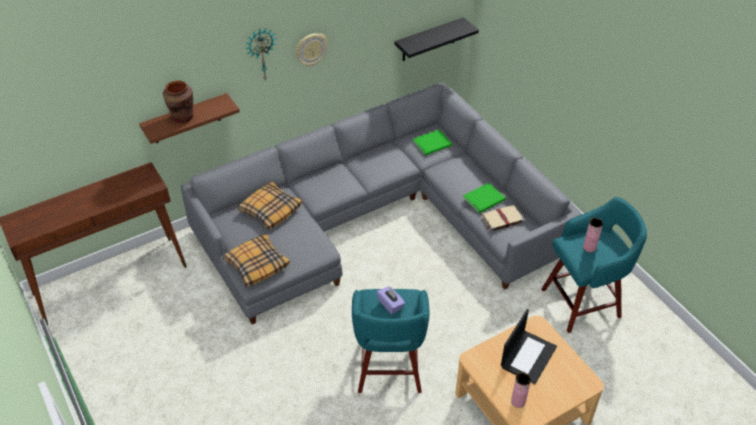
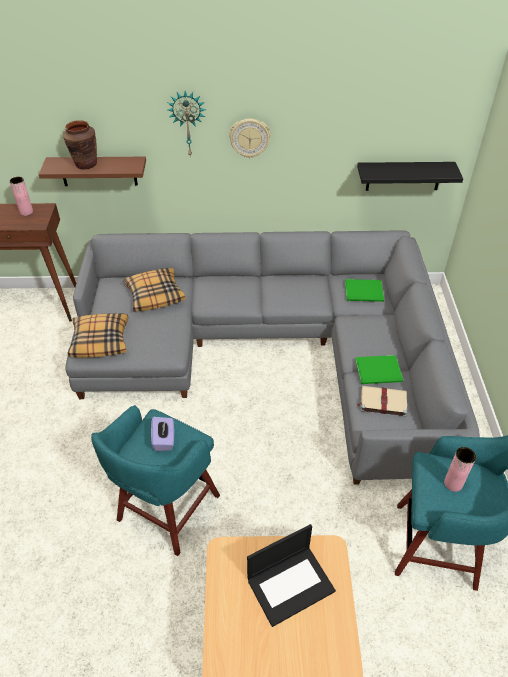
camera: 30 degrees right, 0 degrees up
(518, 401) = (235, 638): pink vase -> pink vase (26, 212)

